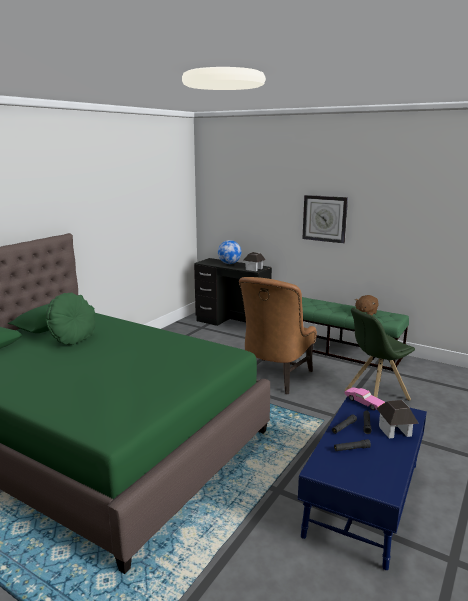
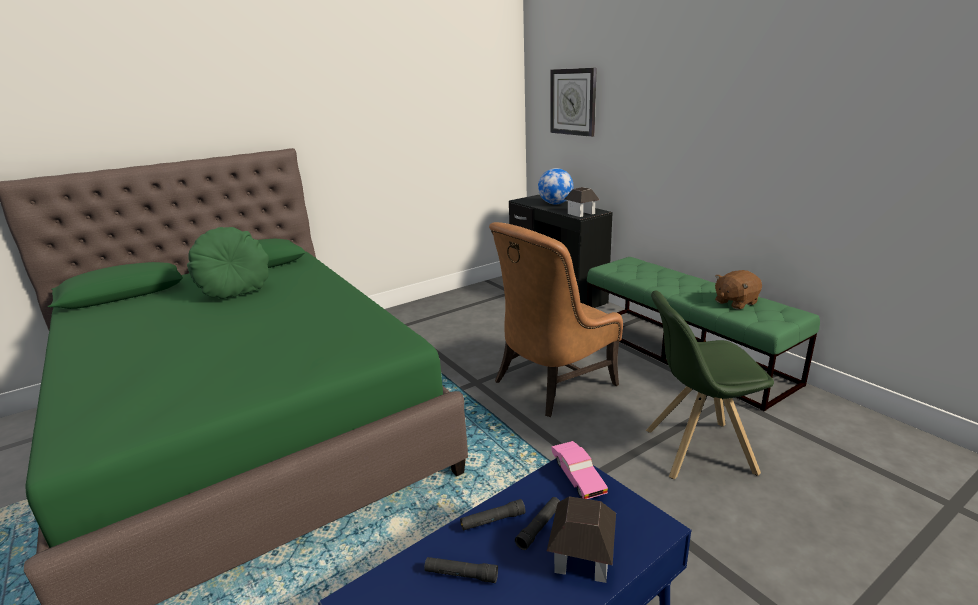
camera: 25 degrees right, 5 degrees up
(324, 218) = (690, 133): wall clock -> wall clock (573, 102)

